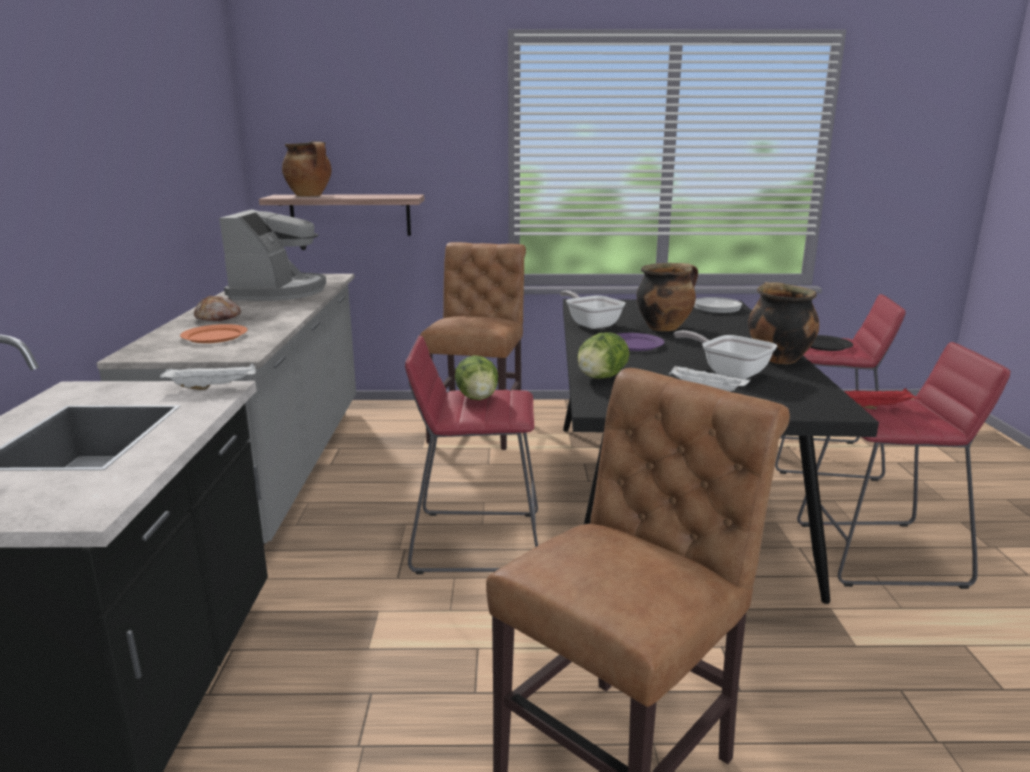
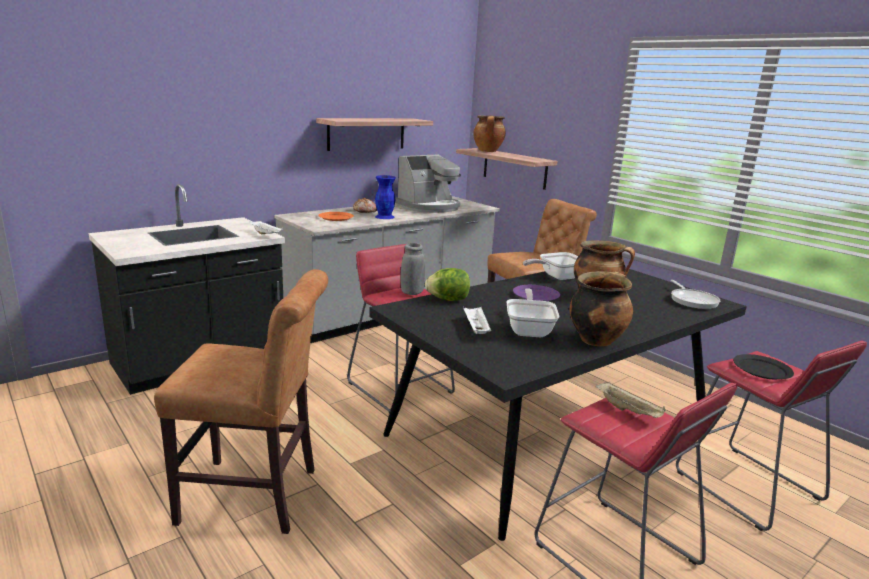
camera: 50 degrees right, 0 degrees up
(164, 186) = (366, 134): none -> shelf
(273, 316) = (385, 217): none -> blue vase
(477, 398) = (412, 292): lettuce -> grey vase
(591, 324) = (556, 277): frying pan -> frying pan turned 135 degrees counterclockwise
(877, 407) = (629, 411): red tray -> beige tray

